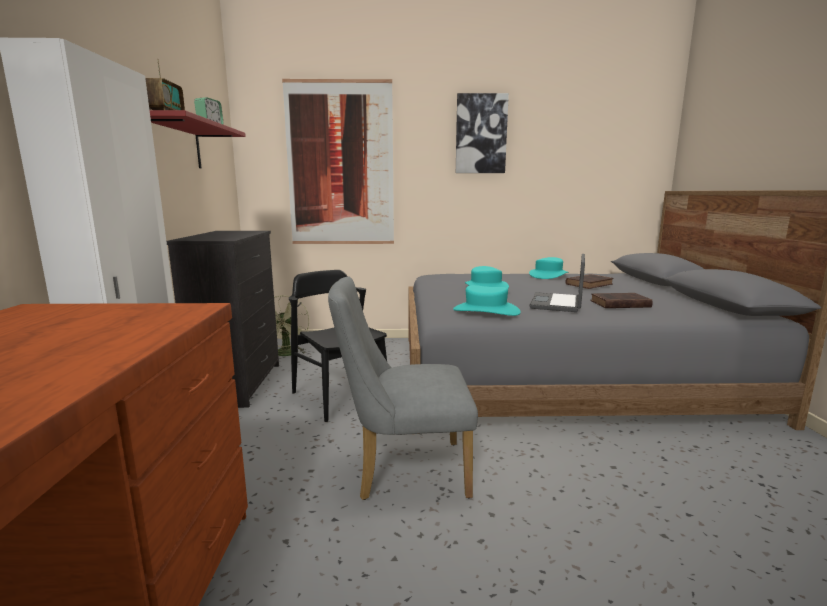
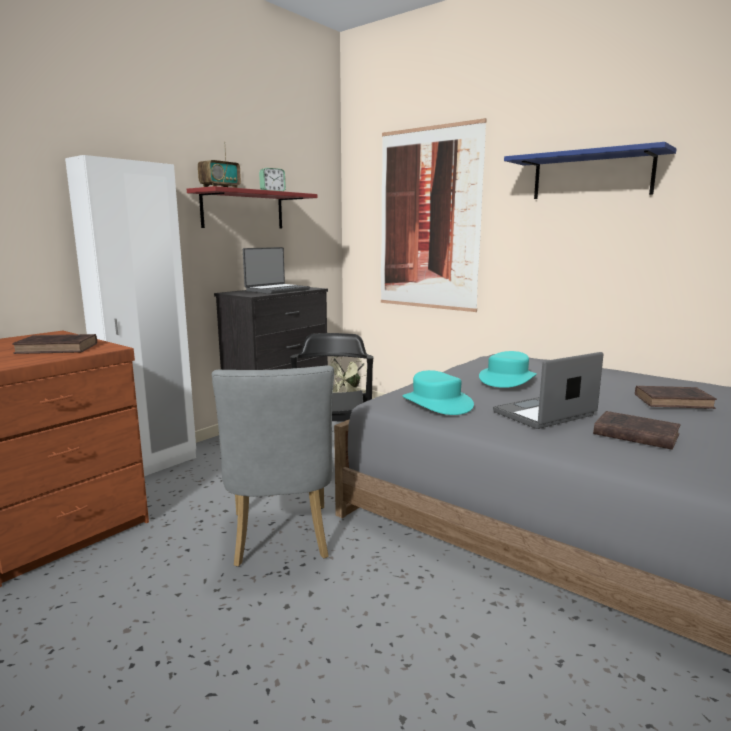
camera: 40 degrees right, 0 degrees up
(127, 319) = (59, 348): none -> brown book
(228, 234) = (277, 290): none -> laptop
(402, 470) = (281, 540): grey chair -> grey chair turned 135 degrees counterclockwise
(481, 134) = (592, 176): picture -> blue shelf
(548, 275) = (650, 379): turquoise hat -> none

